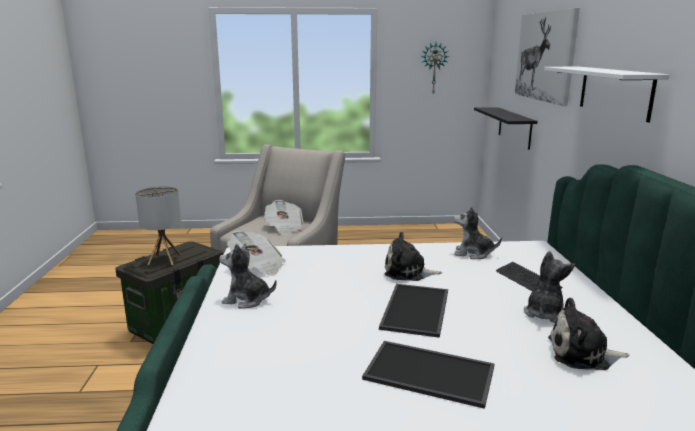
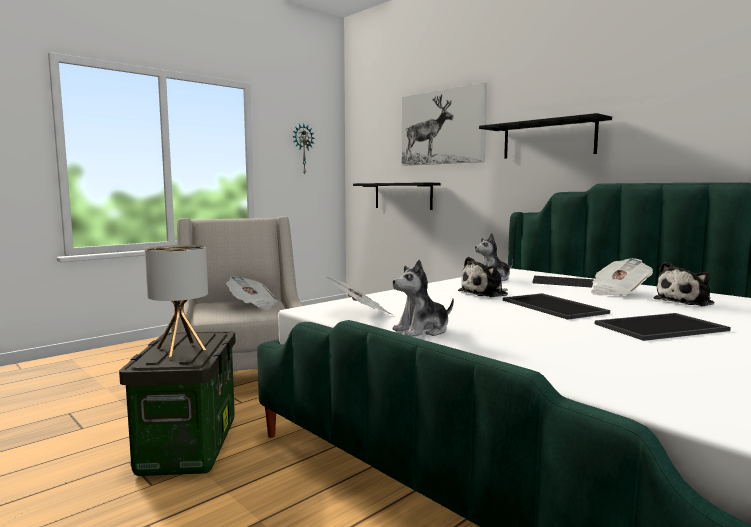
camera: 40 degrees left, 10 degrees down
(544, 313) = (617, 292): plush toy -> newspaper
(614, 91) = (548, 139): white shelf -> black shelf

